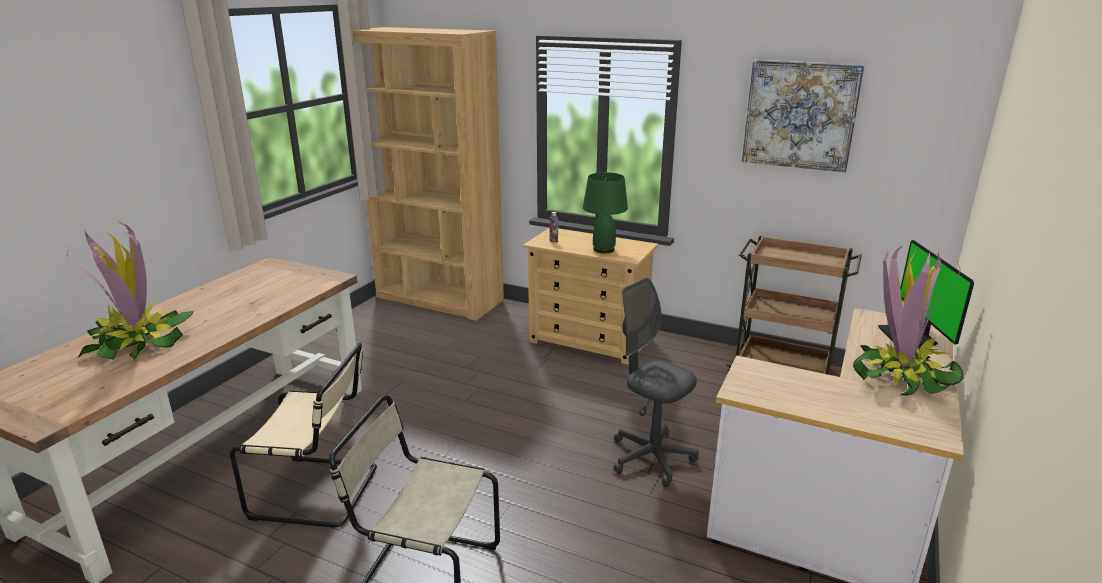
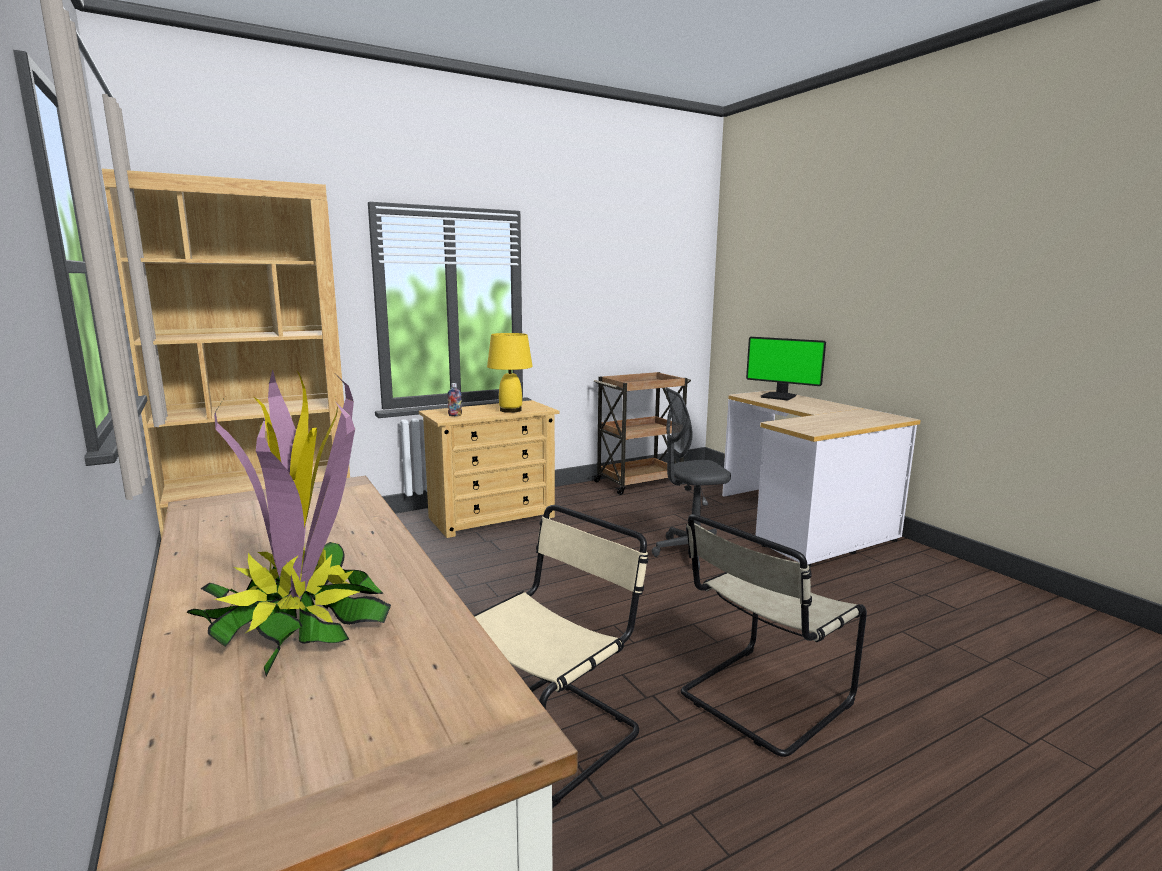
camera: 55 degrees left, 10 degrees down
(603, 250) = (511, 410): green table lamp -> yellow table lamp
(800, 115) = (613, 273): picture -> none
(901, 377) = (826, 407): potted plant -> none

